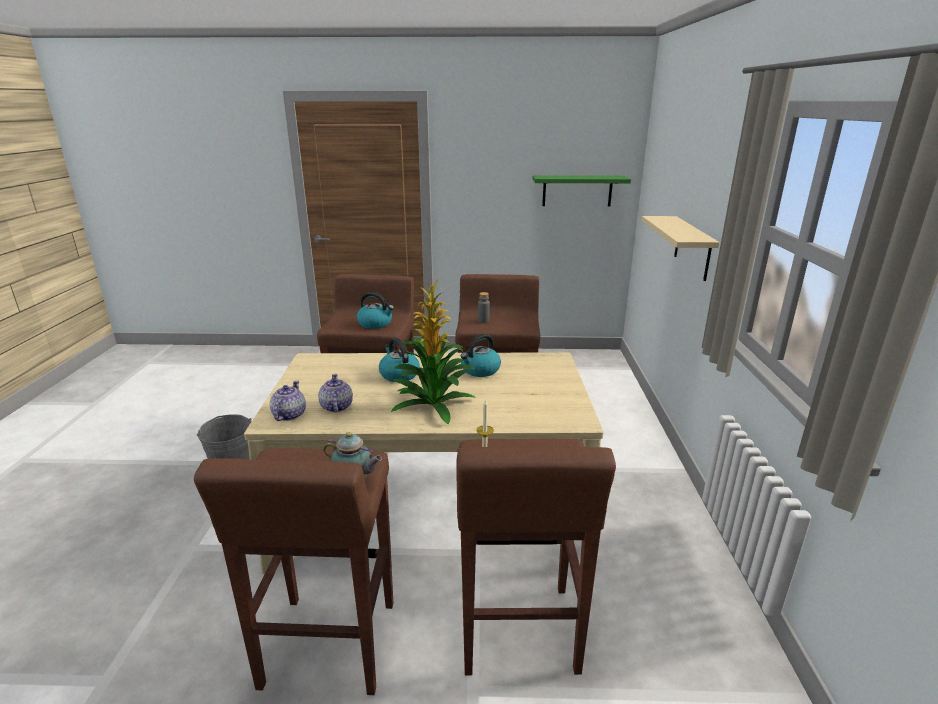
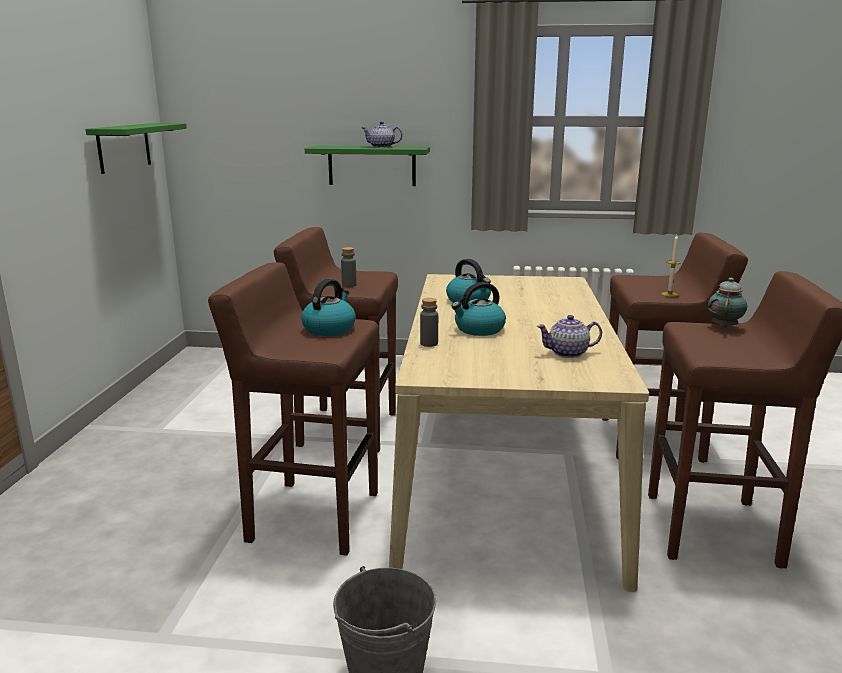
camera: 85 degrees left, 5 degrees down
(288, 415) = (596, 373): teapot -> teapot (382, 147)
(368, 359) = (429, 343): none -> grey bottle
(434, 403) = (549, 317): potted plant -> none
(692, 248) = (372, 166): beige shelf -> green shelf

